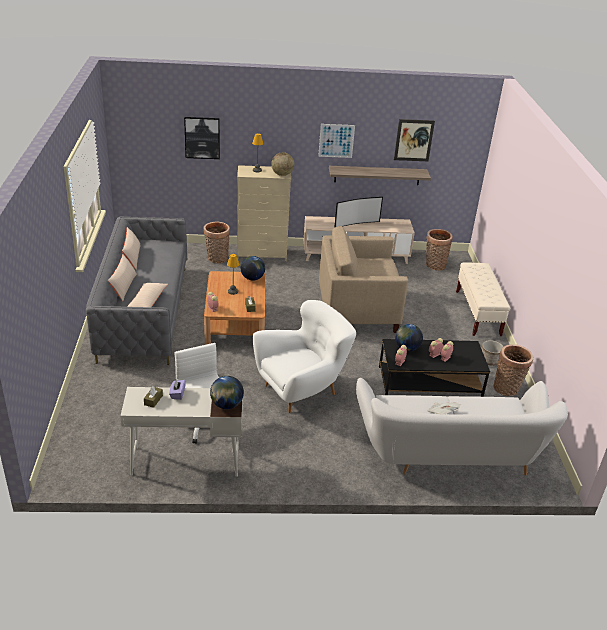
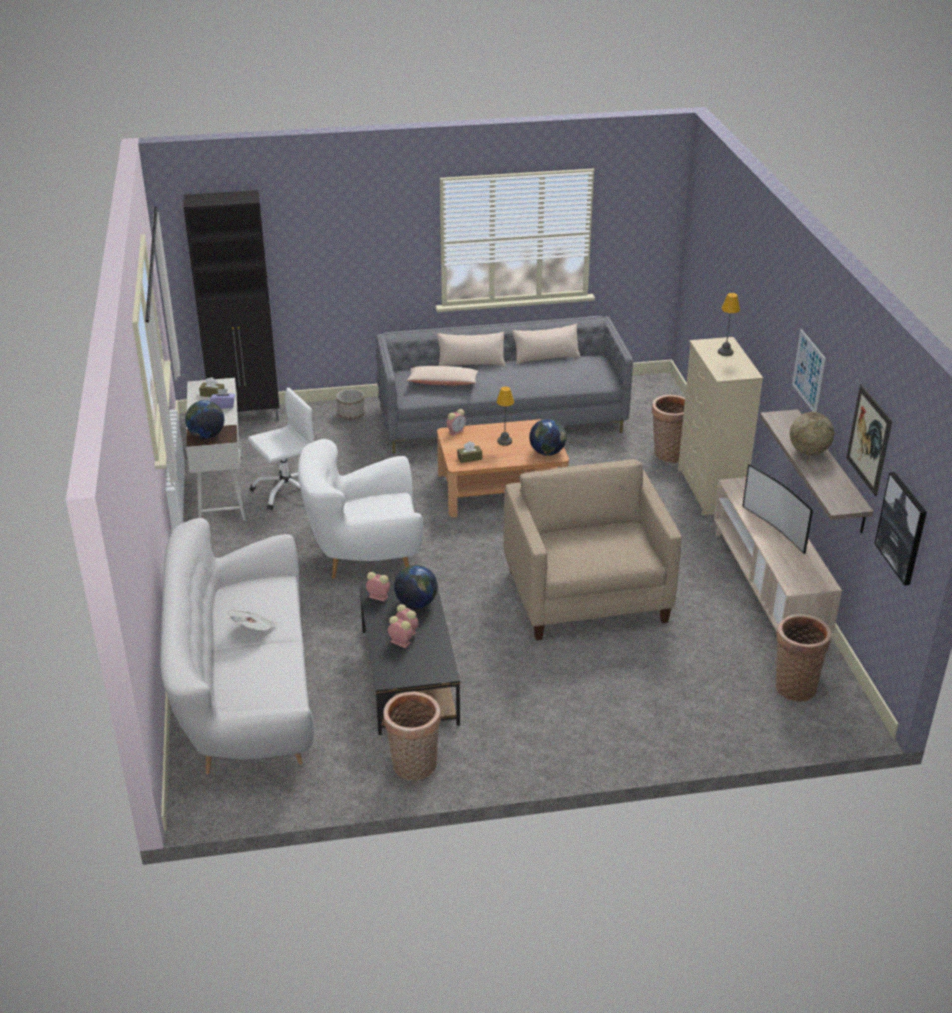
camera: 85 degrees right, 0 degrees up
(67, 442) = (247, 416): none -> black cabinet
(202, 137) = (728, 273): picture -> picture (902, 528)
(282, 174) = (726, 373): globe -> globe (808, 451)
(302, 389) = (365, 556): white armchair -> white armchair turned 120 degrees clockwise
(477, 313) = (641, 741): beige bench -> none
(489, 360) = (491, 749): planter -> planter (351, 414)

